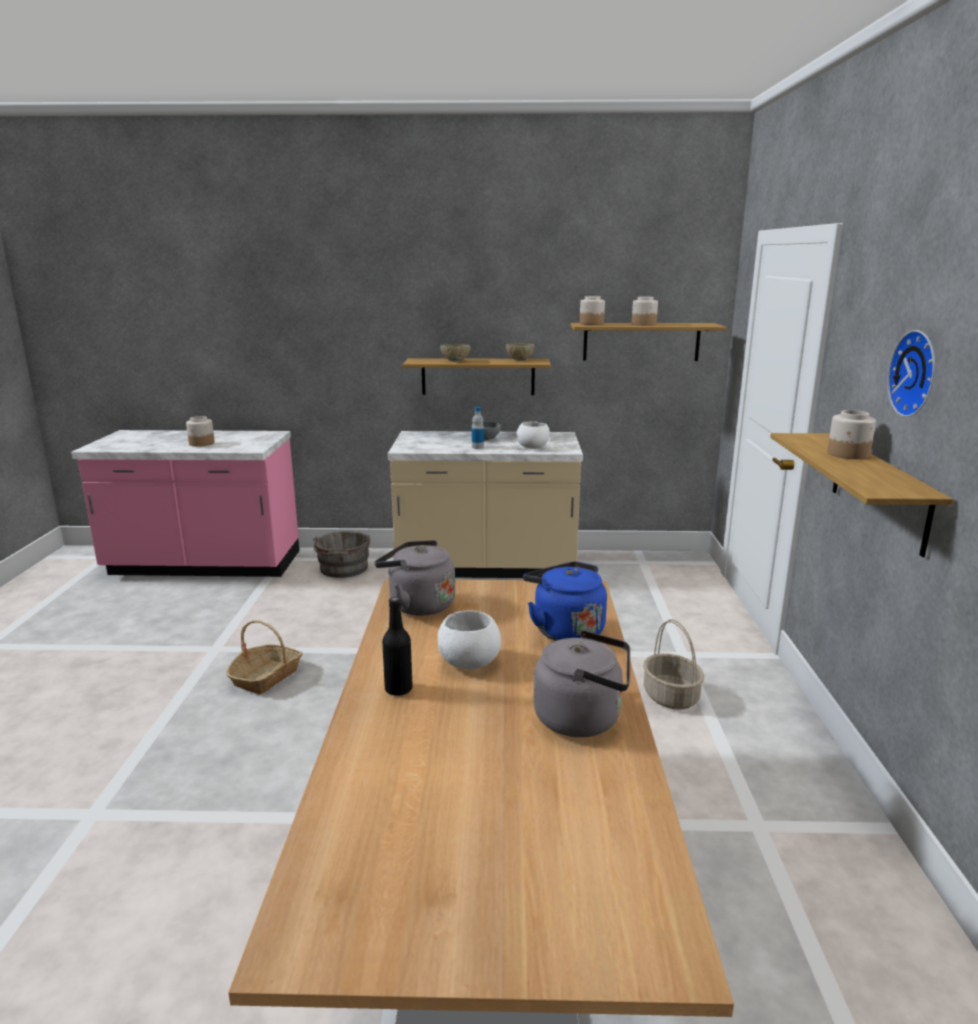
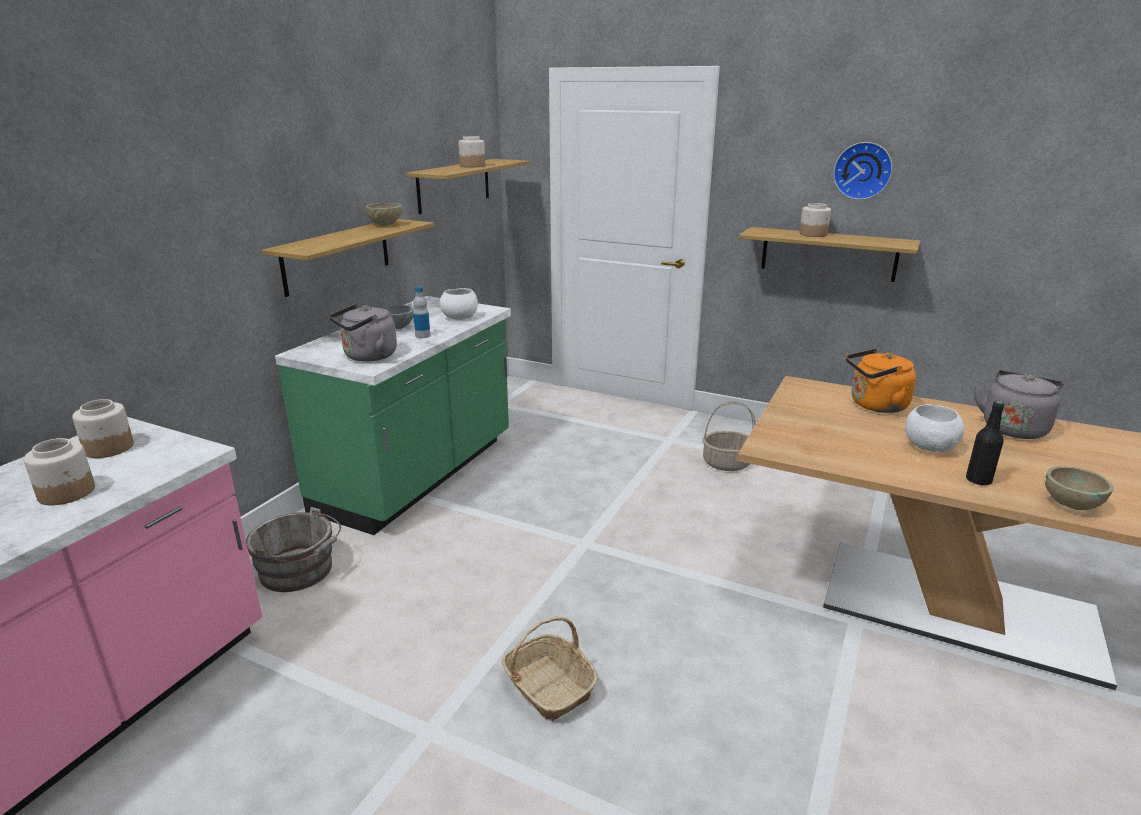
camera: 65 degrees left, 5 degrees up
(417, 605) = (811, 448): grey kettle -> grey kettle (367, 357)
(455, 361) = (339, 239): beige bowl -> beige bowl (1070, 505)
(486, 567) = (418, 476): beige counter -> green counter
(565, 629) = (875, 406): blue kettle -> orange kettle
(591, 323) = (434, 171): jar -> jar (108, 448)

